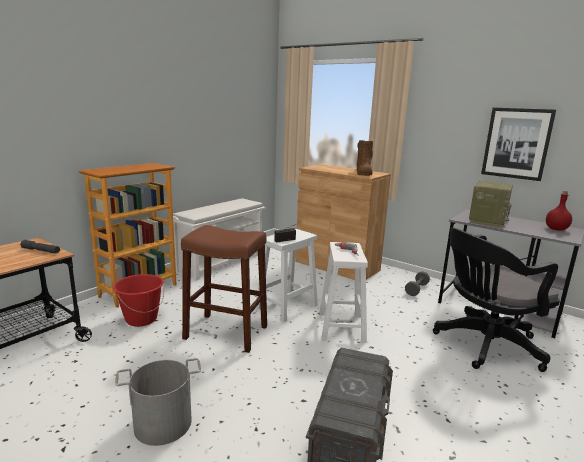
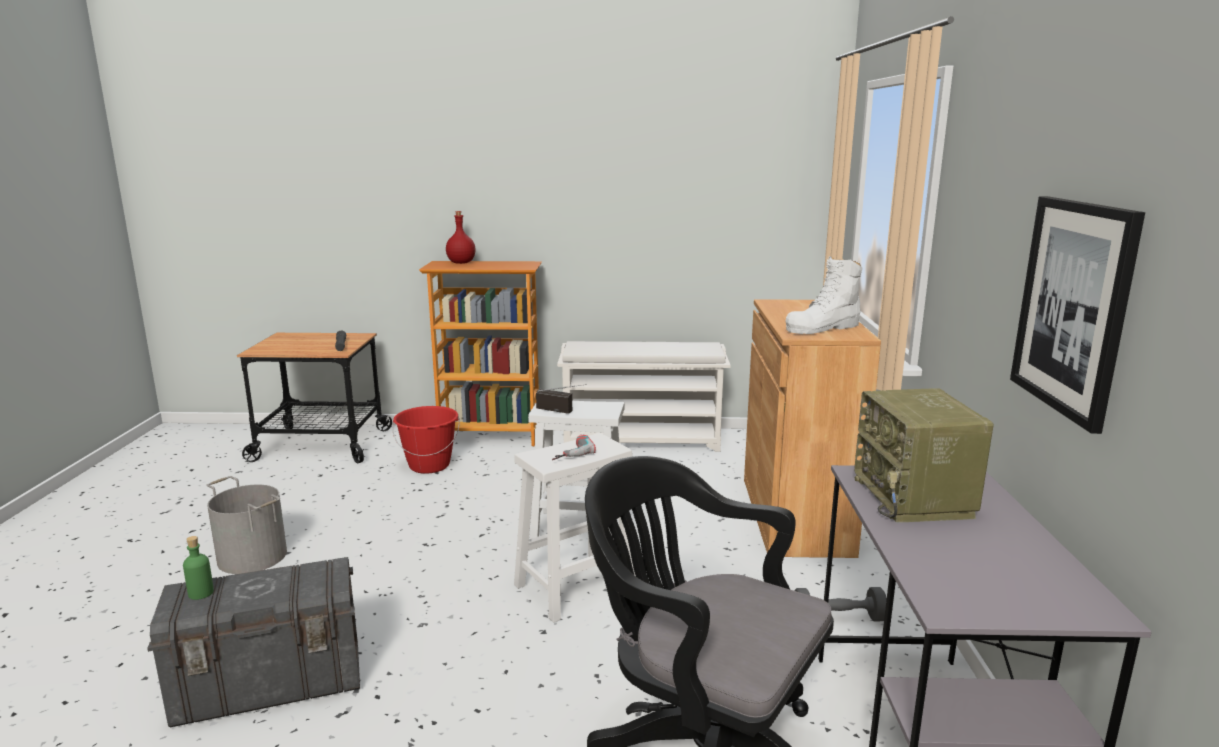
camera: 55 degrees right, 0 degrees up
(226, 332) = (456, 517): brown stool -> none
(343, 408) = (201, 593): none -> green bottle
(363, 173) = (823, 328): brown boot -> white boot
(487, 220) = (915, 498): radio -> radio turned 90 degrees clockwise
(556, 229) = (1027, 585): red bottle -> red bottle (460, 263)

